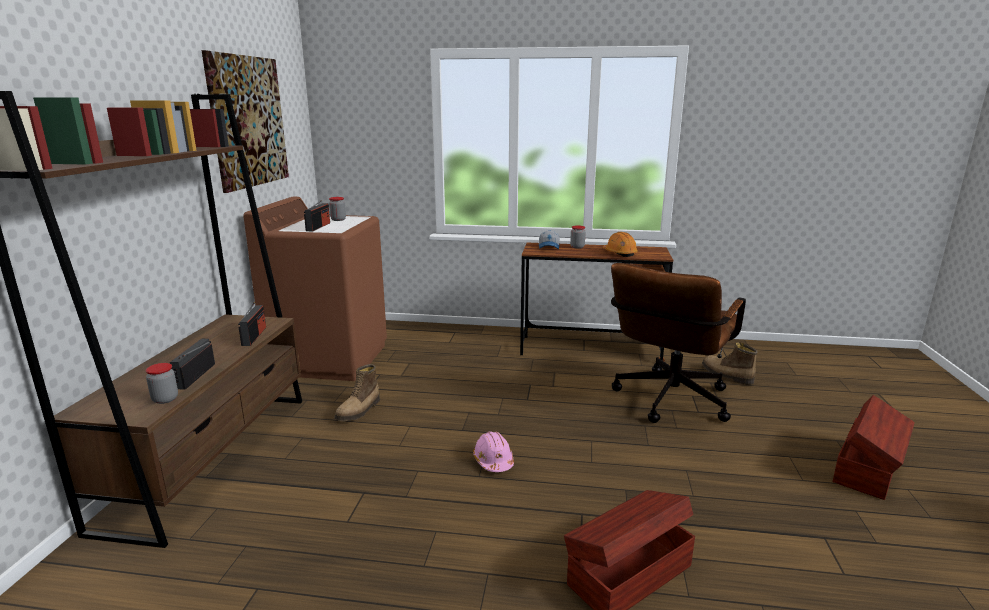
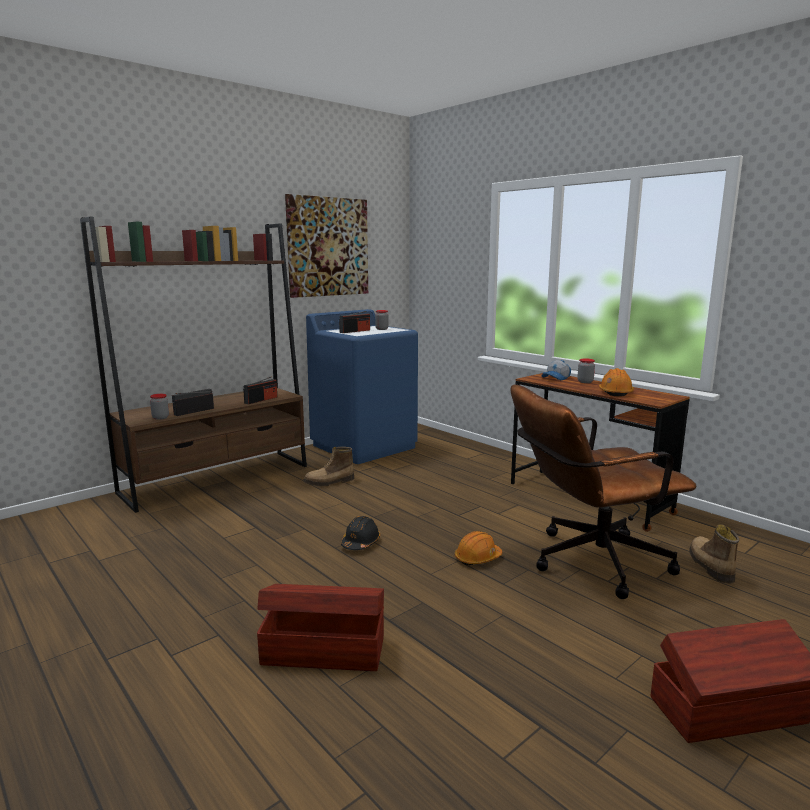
camera: 40 degrees right, 5 degrees down
(330, 358) = (364, 446): brown washing machine -> blue washing machine
(493, 460) = (360, 543): pink hard hat -> black hard hat
(600, 432) = (477, 558): none -> orange hard hat

